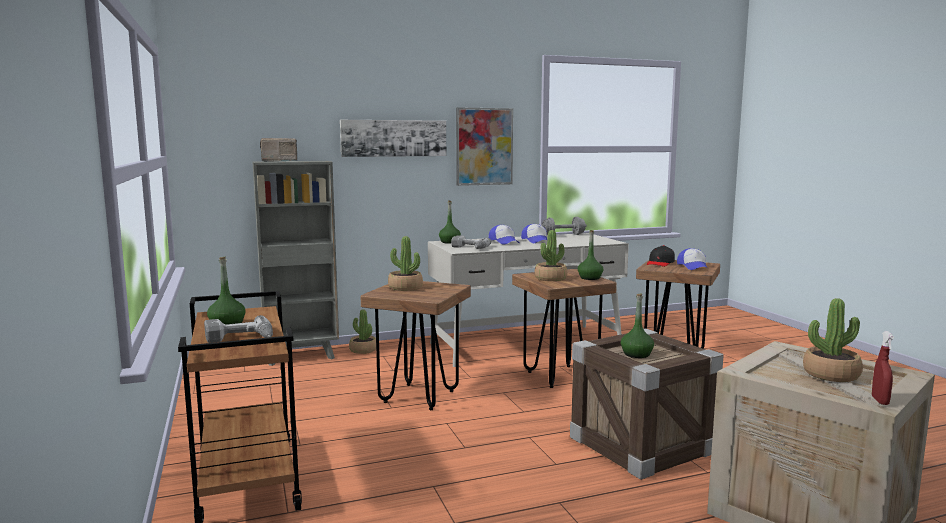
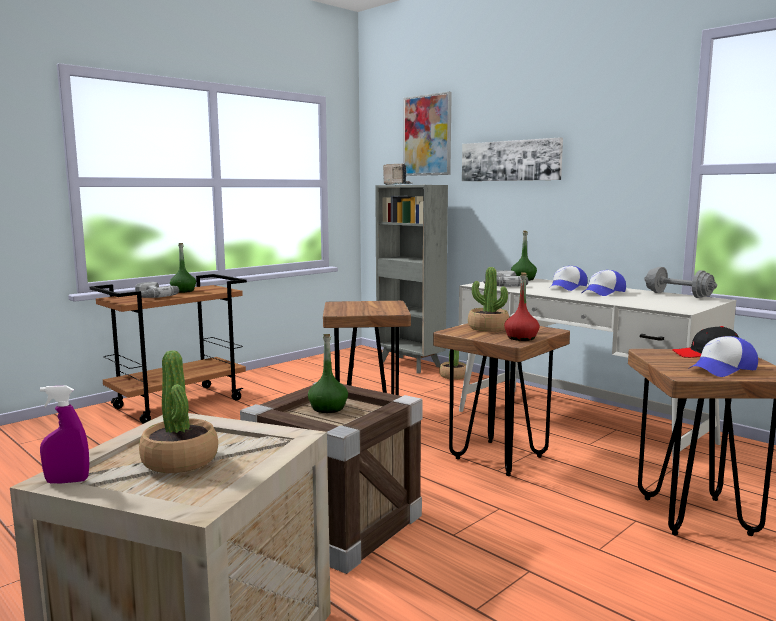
camera: 65 degrees right, 0 degrees up
(405, 288) = (368, 304): potted plant -> none
(484, 146) = (608, 167): picture -> picture (427, 135)
(590, 278) = (521, 338): green bottle -> red bottle
(880, 401) = (67, 481): red spray bottle -> purple spray bottle

